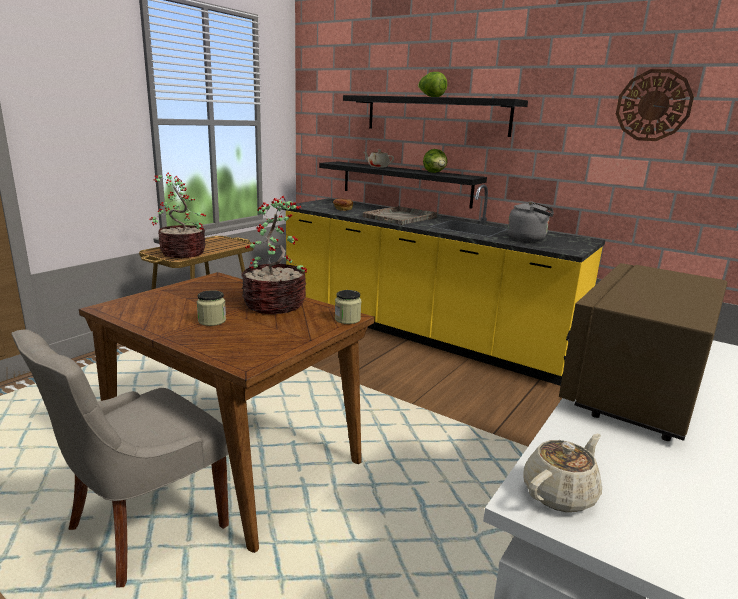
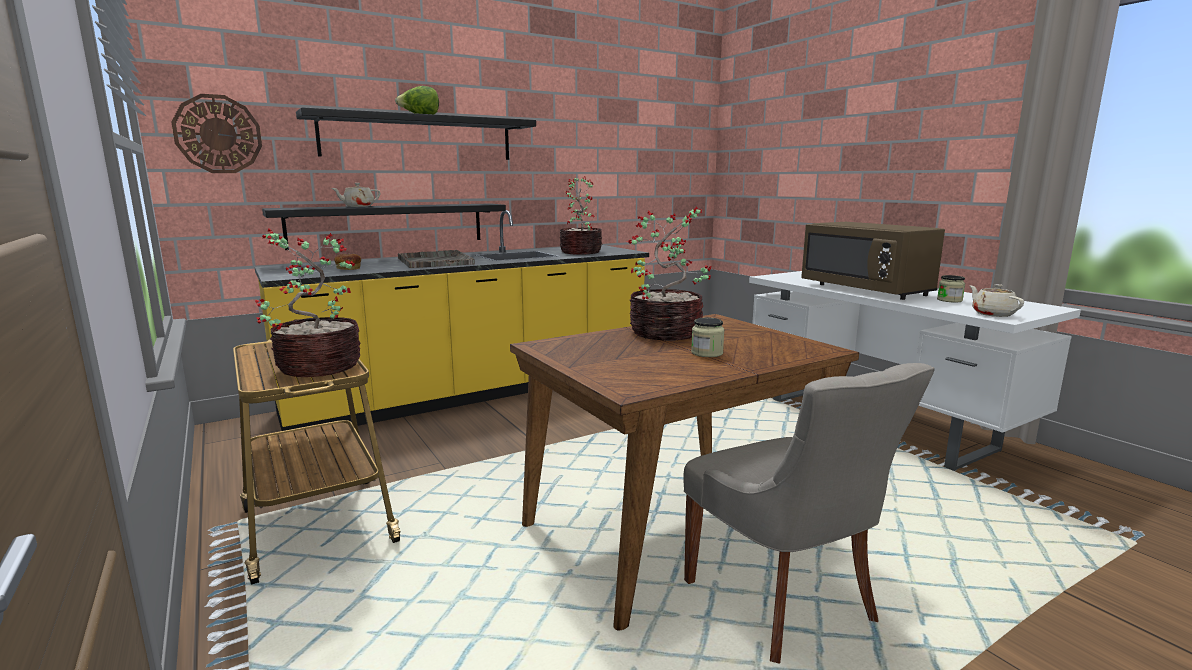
camera: 65 degrees left, 5 degrees down
(347, 319) = (721, 319): jar -> jar (949, 300)
(435, 173) = (445, 204): lettuce -> none
(529, 239) = (580, 252): grey kettle -> potted plant
(653, 105) = (614, 129): wall clock -> wall clock (218, 134)

